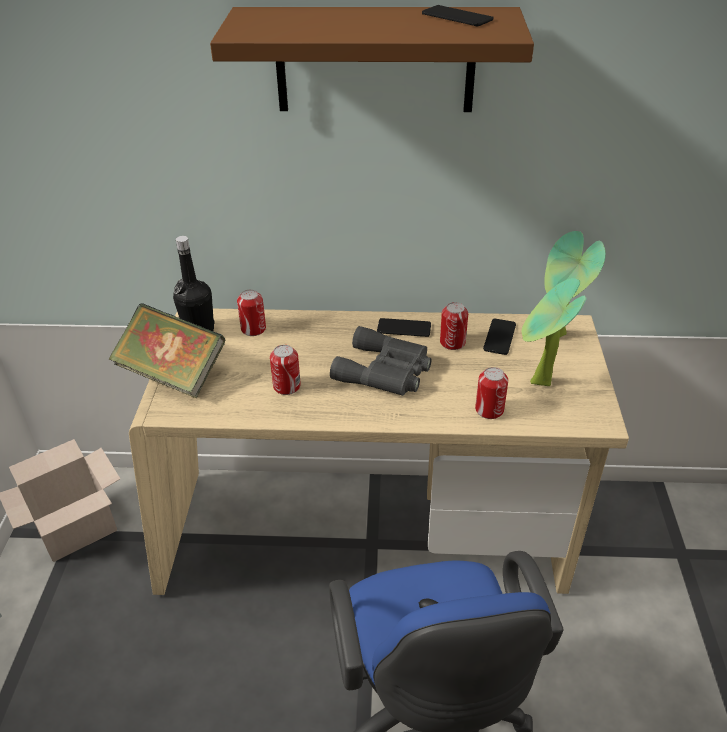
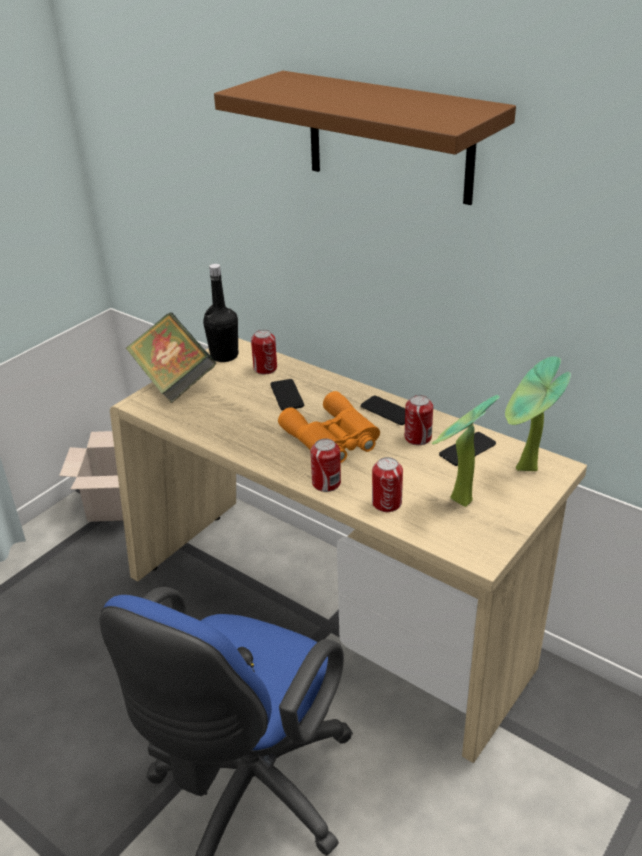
camera: 35 degrees right, 5 degrees down
(287, 386) = (243, 420): can -> can (326, 483)
(385, 371) = (333, 438): grey binoculars -> orange binoculars
(457, 17) = (436, 104): phone -> phone (287, 395)

